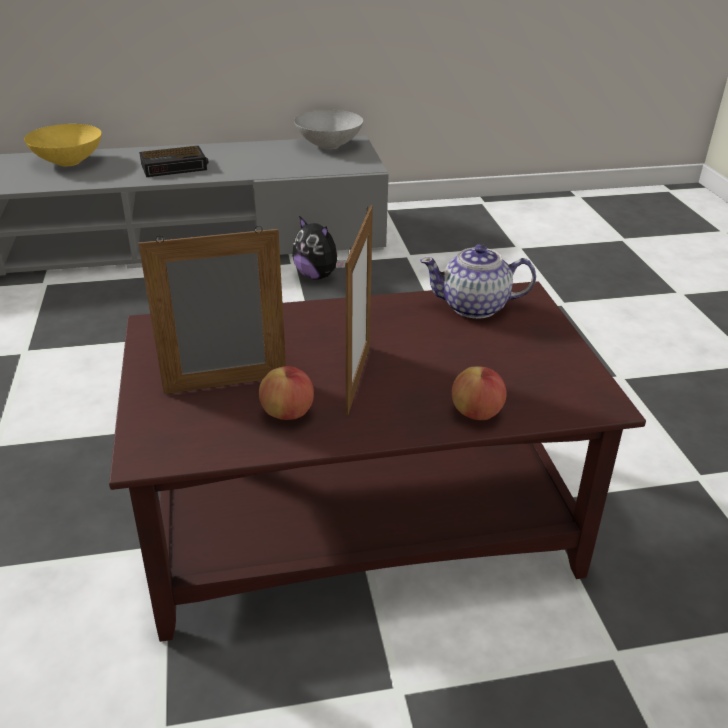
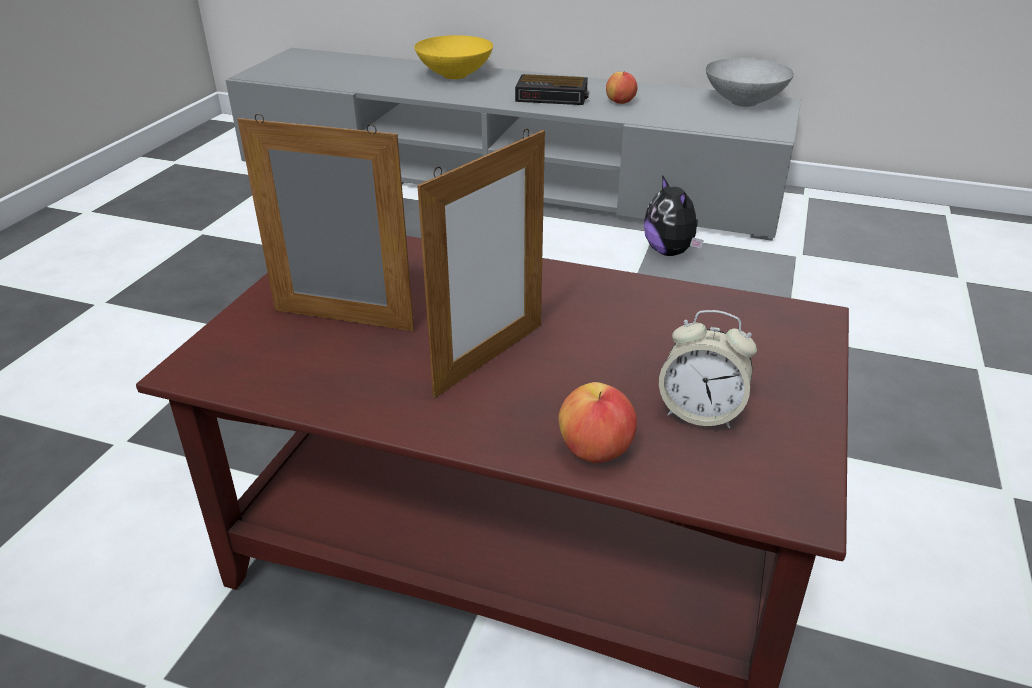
camera: 30 degrees right, 0 degrees up
(288, 413) = (373, 372): apple -> apple (620, 102)
(475, 307) = (723, 316): teapot -> none
(513, 370) = (700, 412): none -> alarm clock

